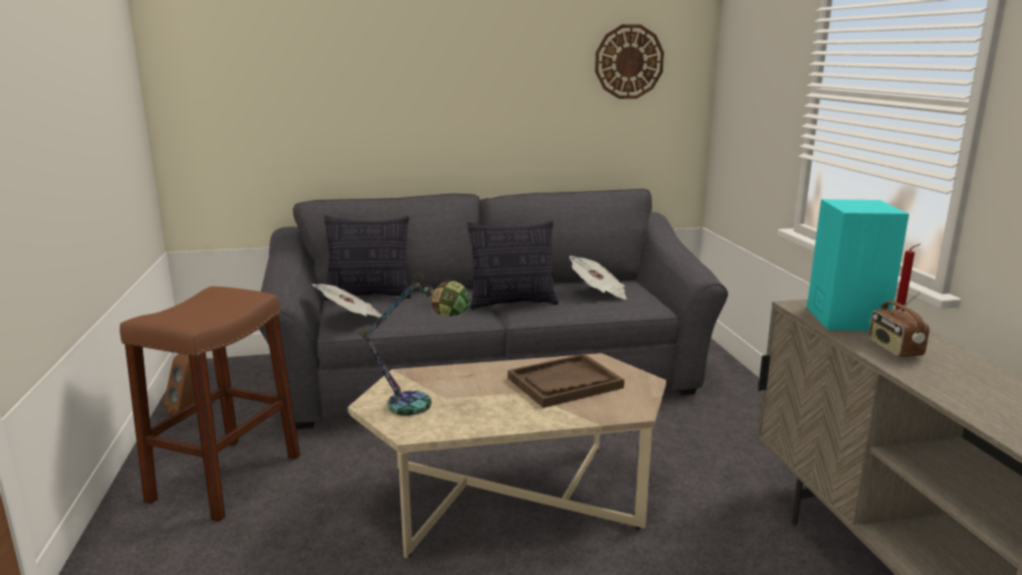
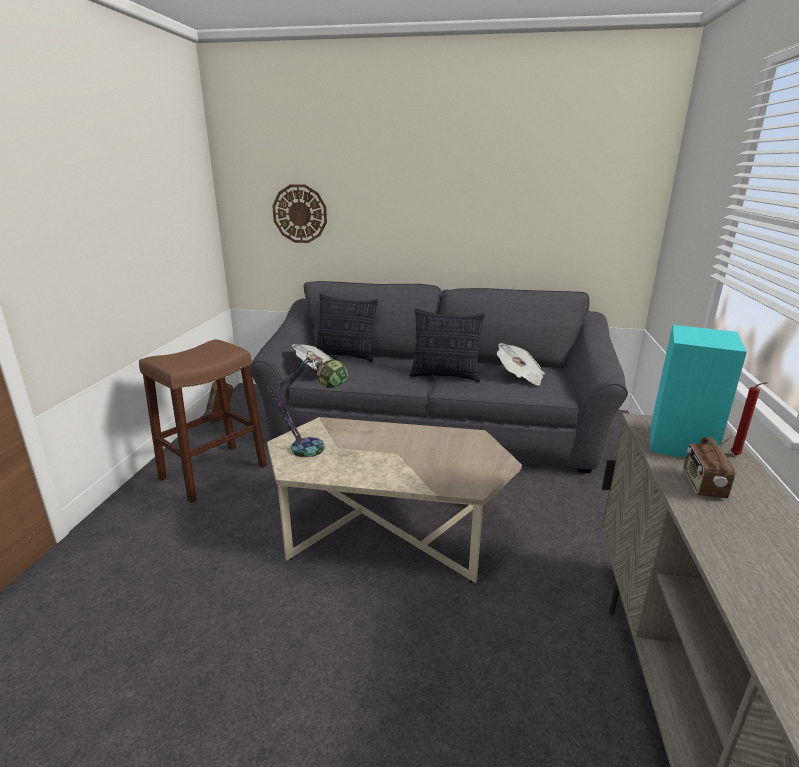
camera: 20 degrees right, 5 degrees up
(564, 383) = (435, 451): brown tray -> none
(629, 62) = (585, 179): wall clock -> wall clock (300, 214)

